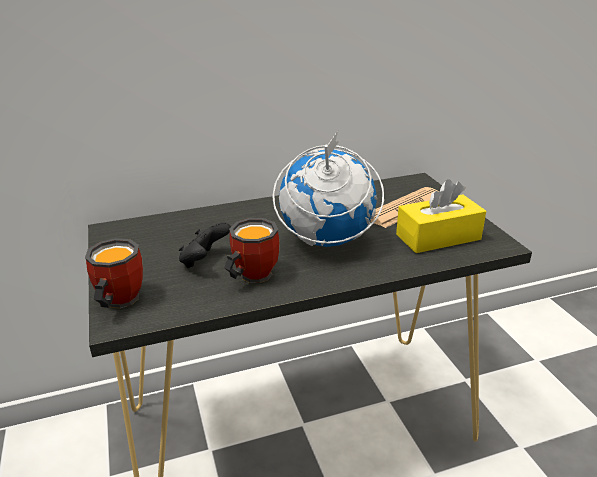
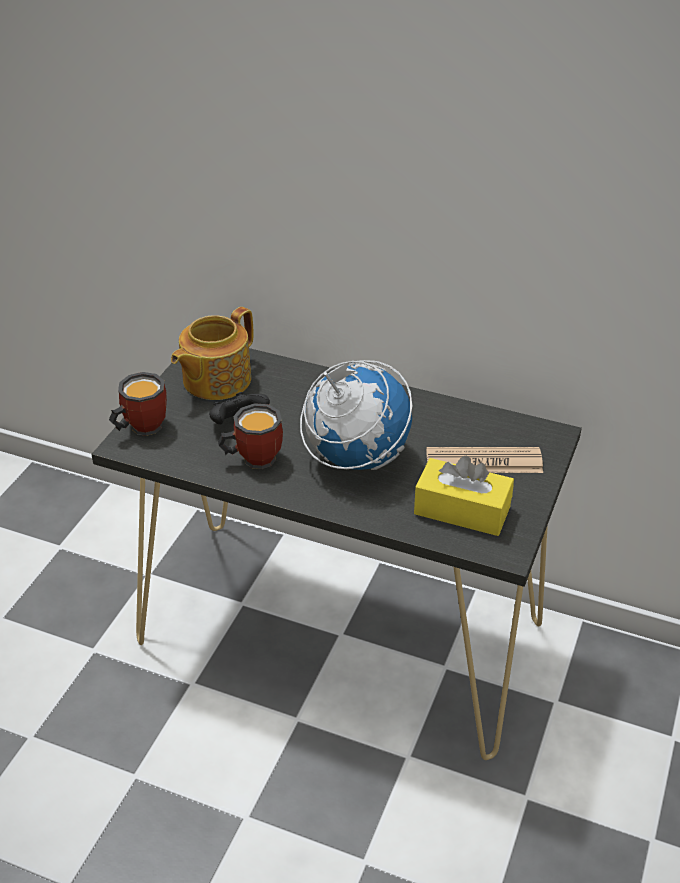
camera: 40 degrees right, 10 degrees up
(145, 243) = (215, 380): none -> teapot

